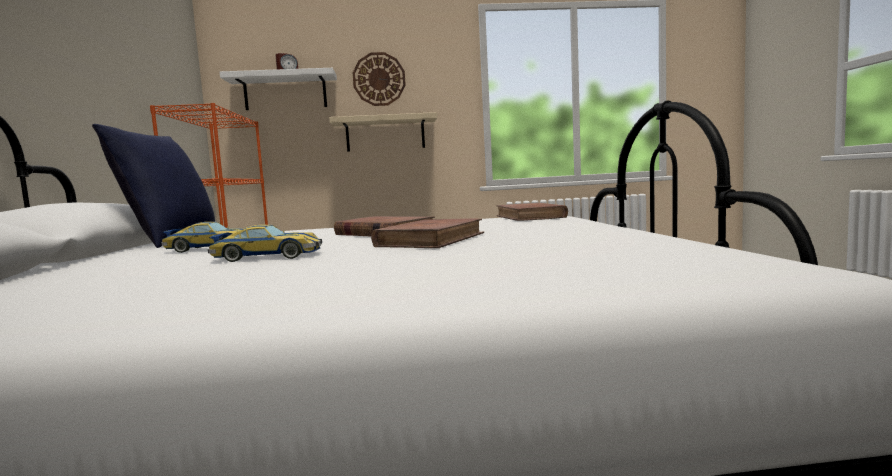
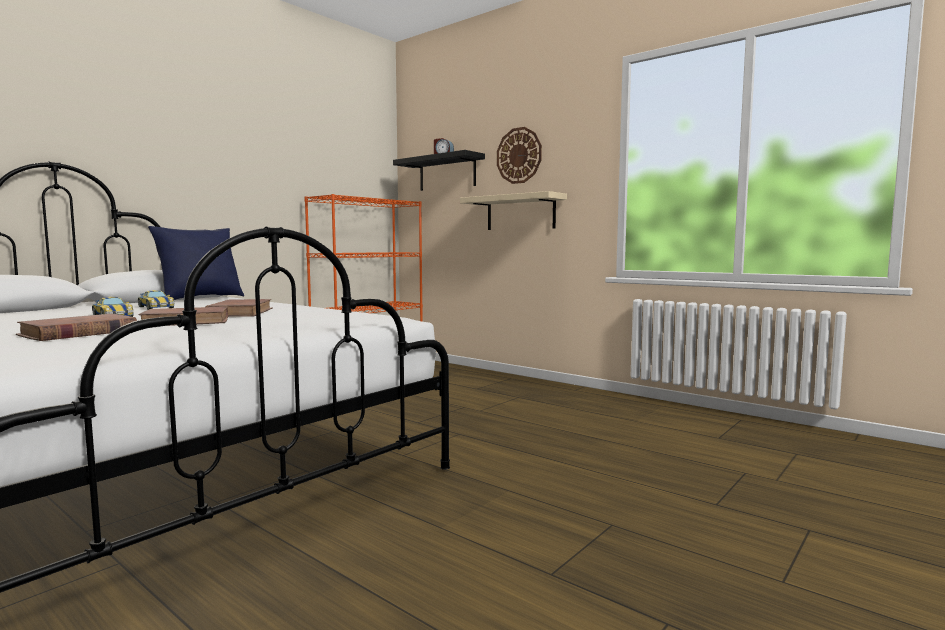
camera: 45 degrees right, 0 degrees up
(285, 92) = (447, 173): white shelf -> black shelf
(530, 217) = (372, 317): brown book -> brown book (78, 333)

